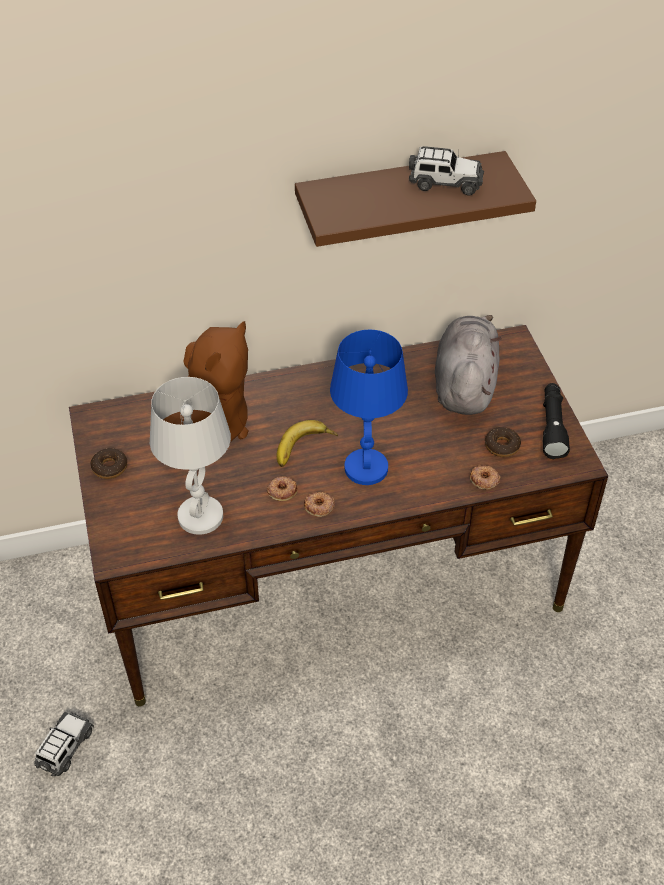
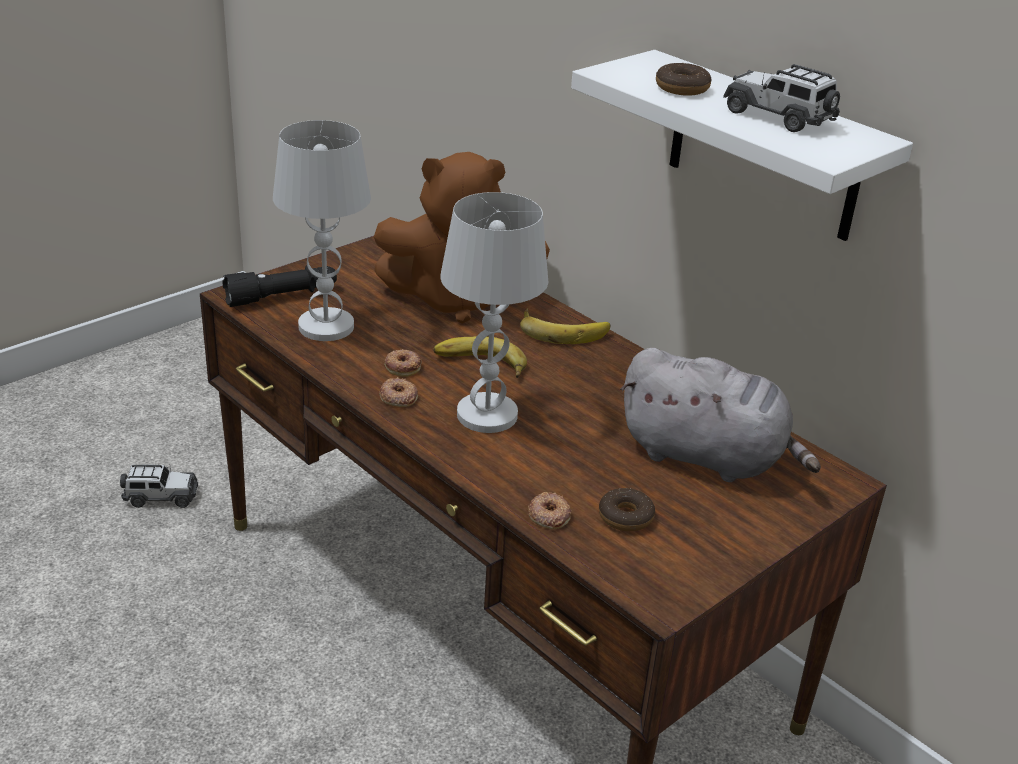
camera: 60 degrees right, 15 degrees down
(109, 467) = (354, 261): donut -> donut (682, 88)
(286, 388) = (563, 330): none -> banana
(365, 468) = (487, 414): blue table lamp -> white table lamp
(399, 199) = (764, 147): brown shelf -> white shelf
(445, 183) = (779, 117): toy car -> toy car turned 150 degrees clockwise
(464, 384) = (708, 457): grey plush toy -> grey plush toy turned 45 degrees clockwise
(552, 426) = (709, 556): black flashlight -> black flashlight (282, 296)

